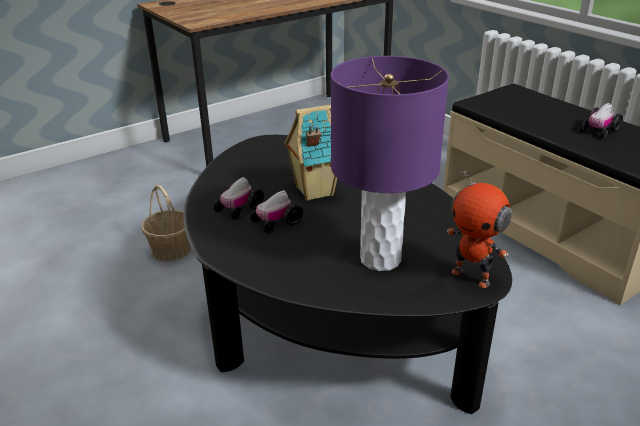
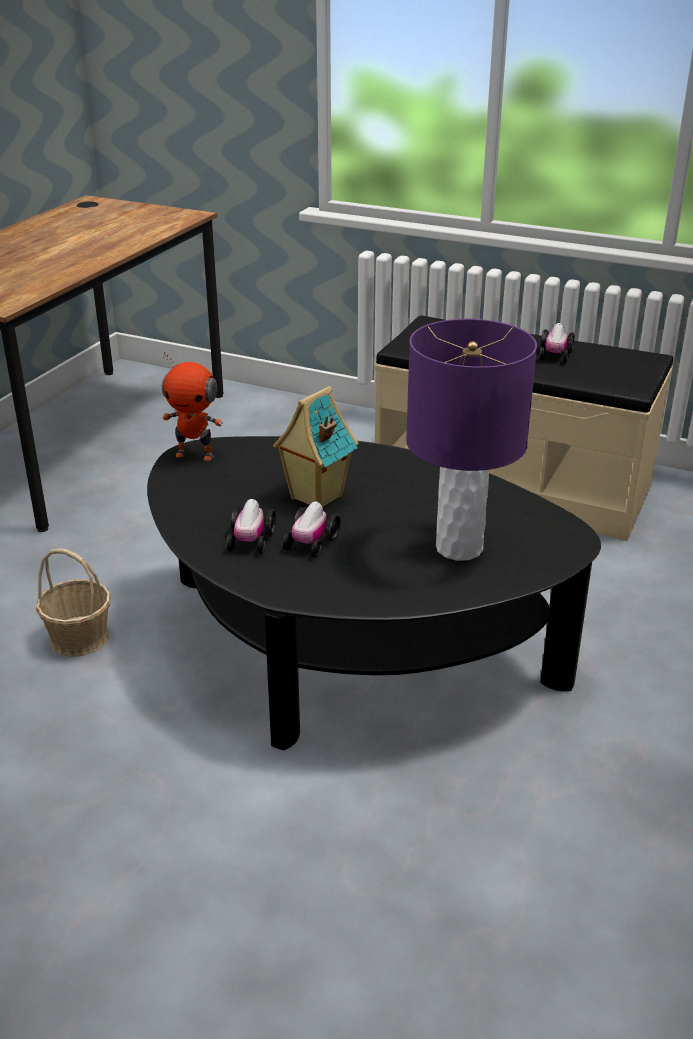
camera: 30 degrees left, 0 degrees up
(472, 276) = (558, 538): toy robot -> toy robot (195, 455)

